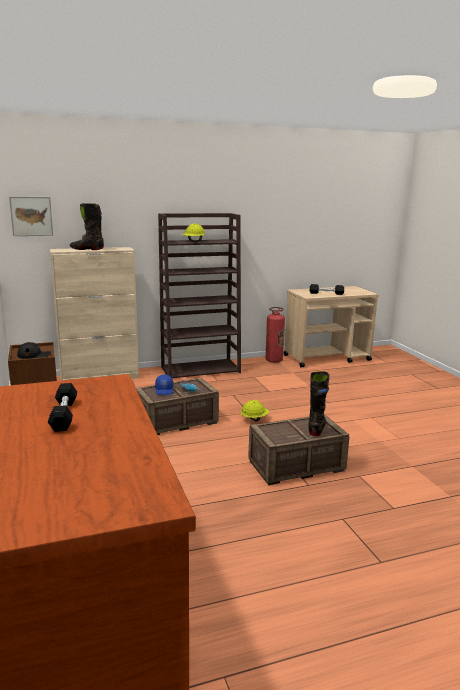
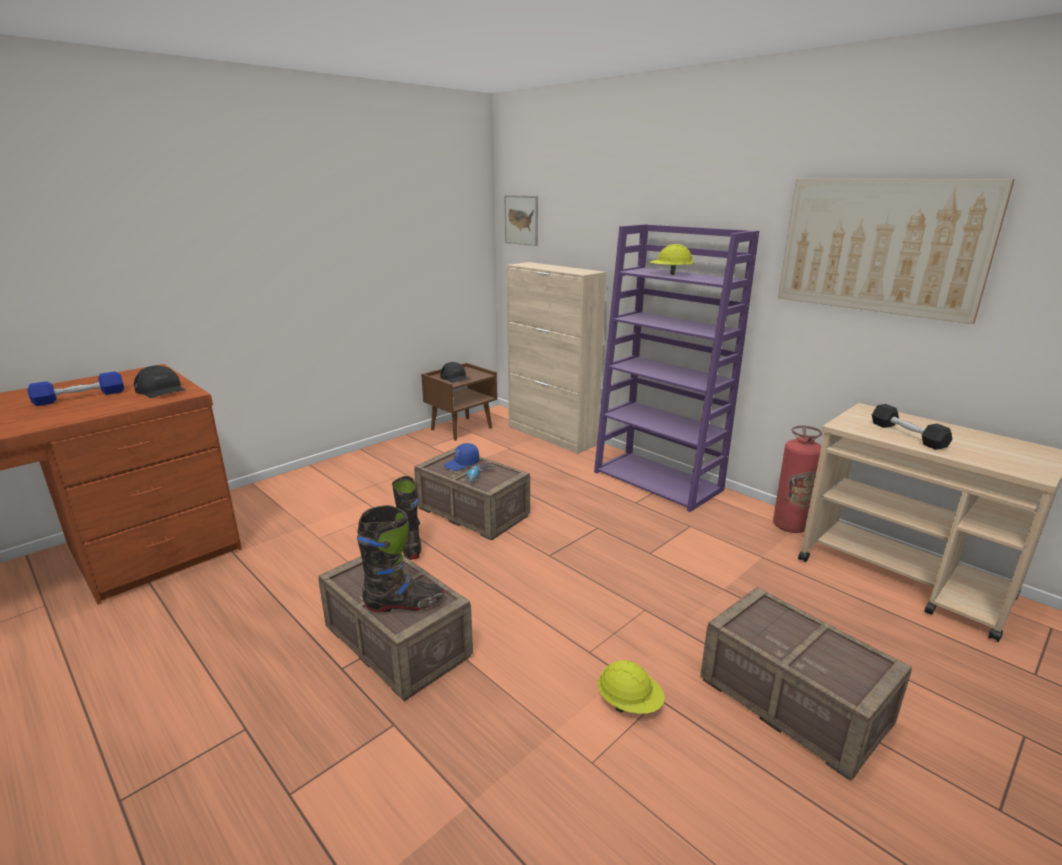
camera: 65 degrees right, 5 degrees up
(64, 415) = (80, 397): black dumbbell -> blue dumbbell
(87, 249) = (549, 267): black boot -> black boot (408, 547)
(90, 387) = (161, 390): none -> black cap
(201, 369) = (658, 481): brown bookcase -> purple bookcase
(254, 419) = (530, 566): yellow hard hat -> yellow hard hat (629, 703)
(284, 216) = (881, 246): none -> picture
(384, 397) = (794, 702): none -> crate

